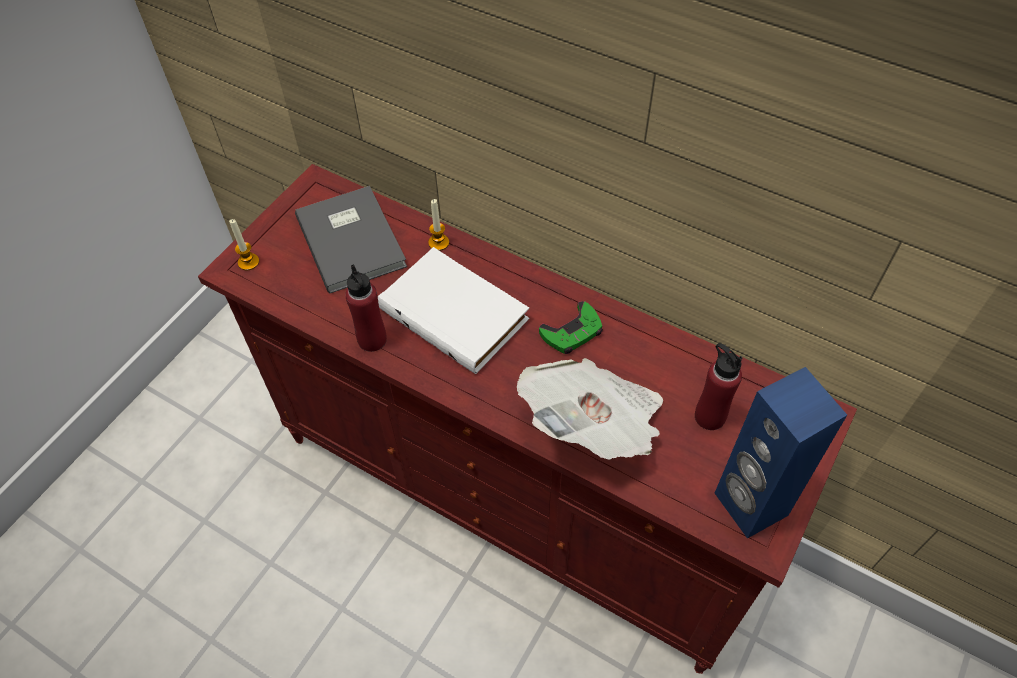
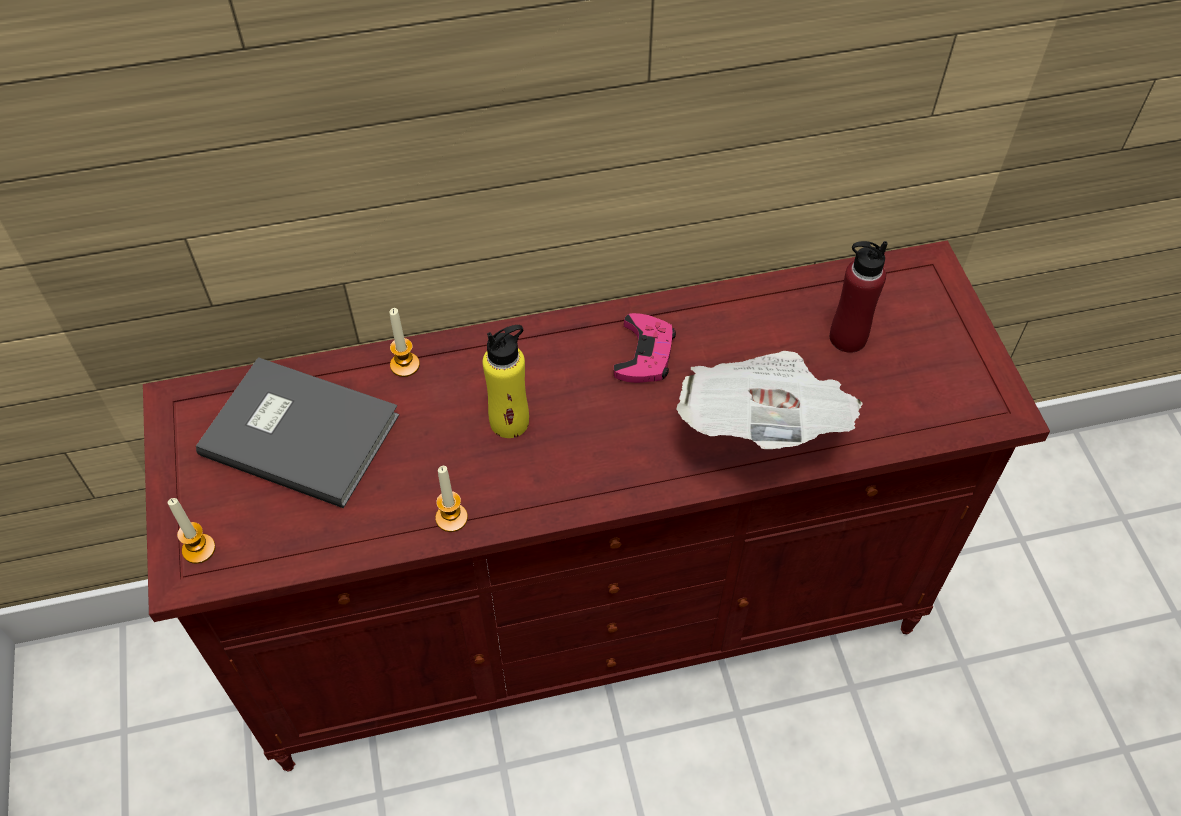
camera: 45 degrees left, 0 degrees up
(372, 340) = (451, 518): red bottle -> candle
(456, 313) = (509, 422): white book -> yellow bottle
(572, 332) = (645, 354): green game controller -> pink game controller
(750, 504) = (960, 387): blue speaker -> none

